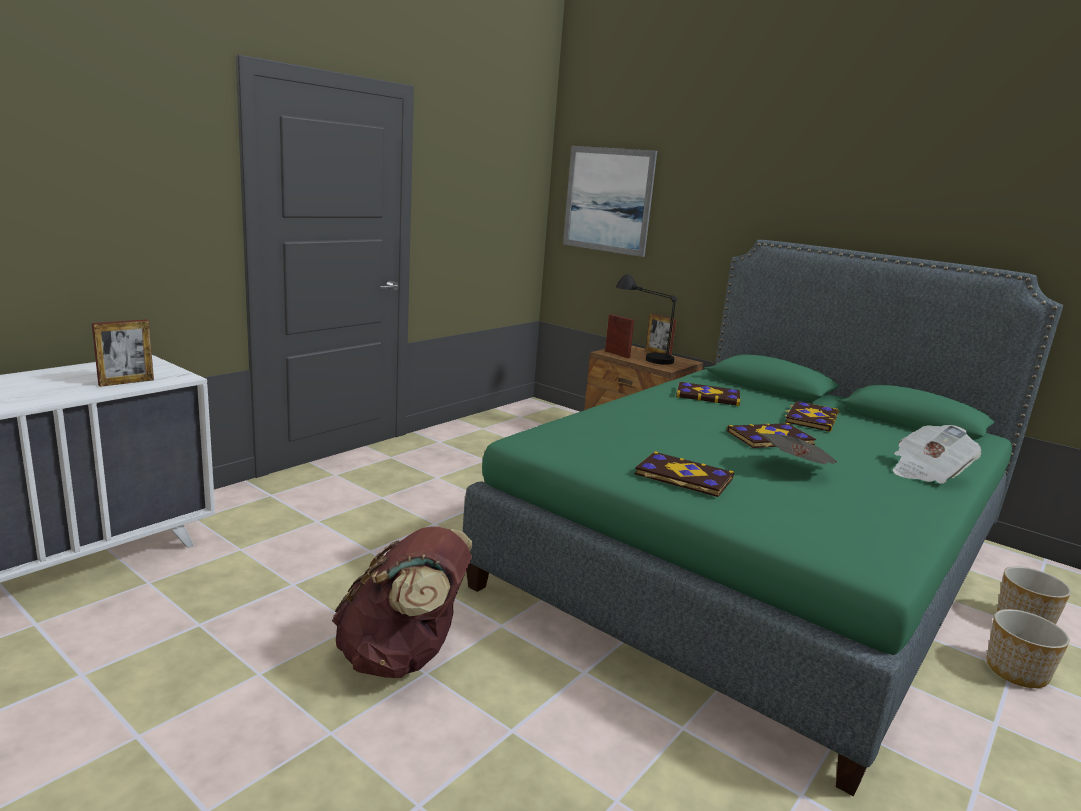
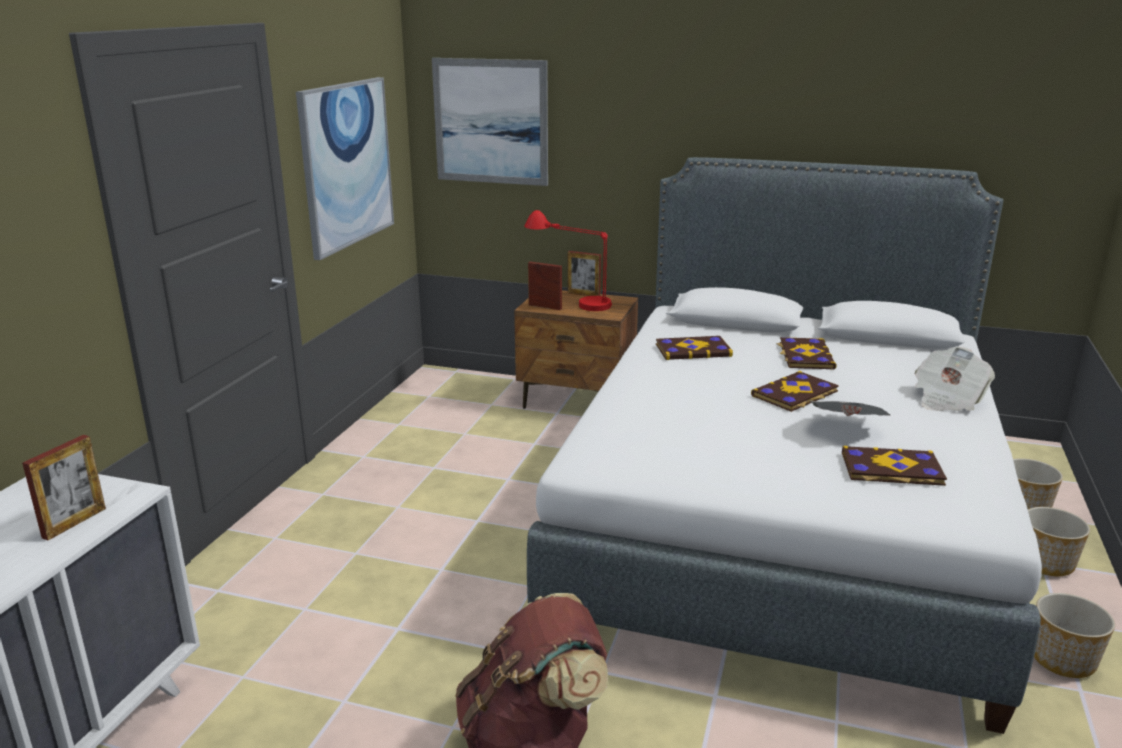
camera: 20 degrees left, 5 degrees up
(478, 213) = (347, 164): none -> picture
(642, 354) = (570, 301): black table lamp -> red table lamp
(683, 477) = (765, 470): book -> book (891, 469)
(753, 562) = (780, 517): green bed -> white bed
(974, 758) = (1064, 660): none -> planter

